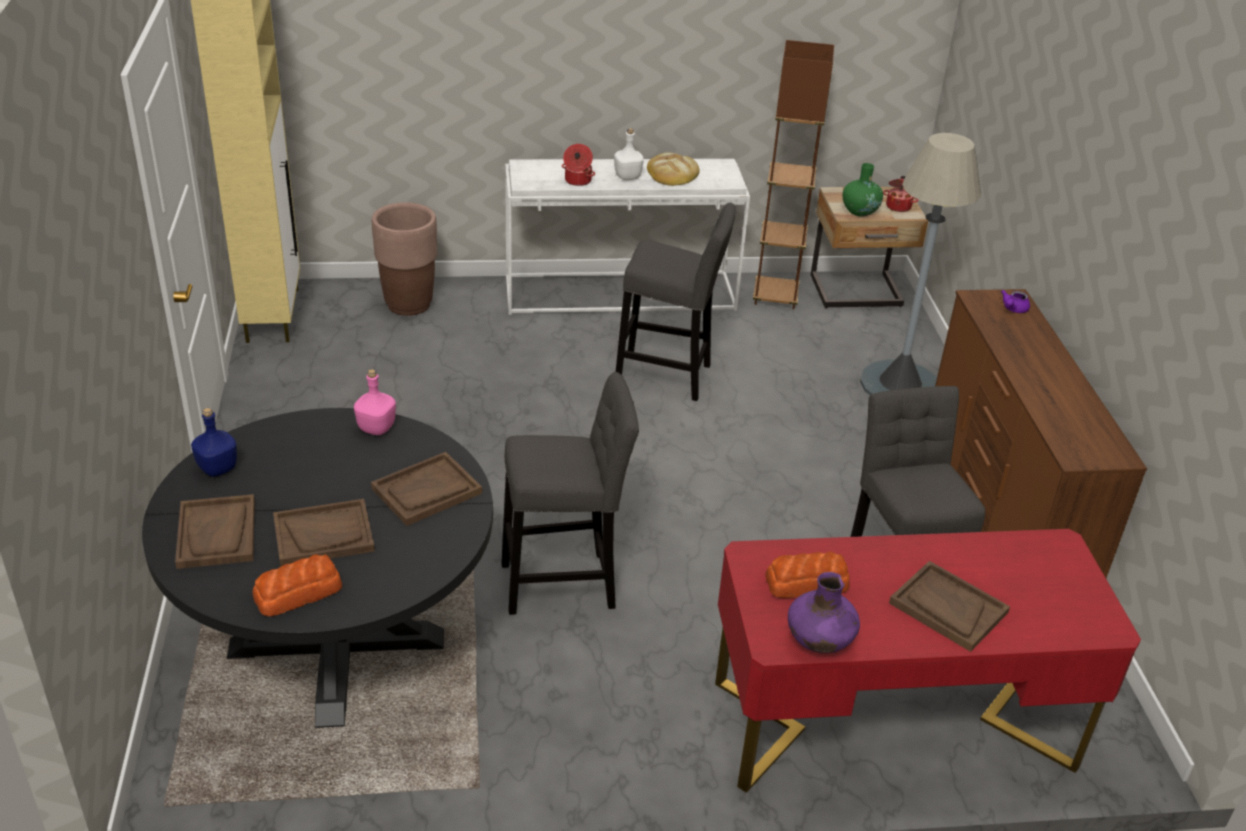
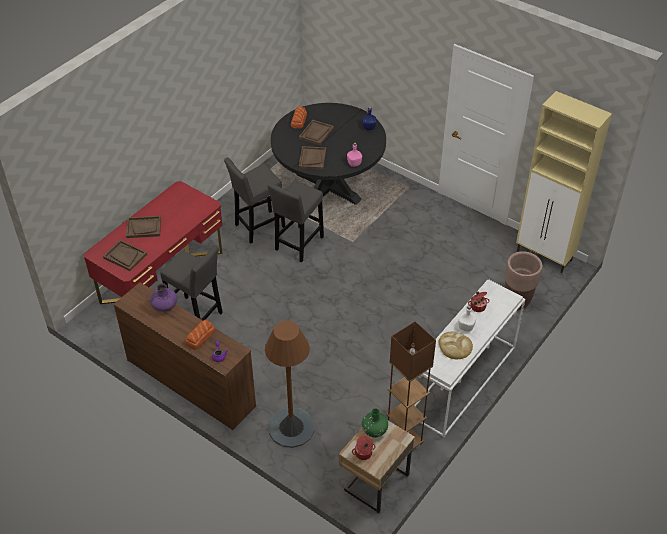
camera: 135 degrees right, 10 degrees up
(217, 534) = (338, 117): brown tray -> brown tray (125, 256)
(668, 376) = (379, 350): grey stool -> grey stool (257, 227)
(807, 583) = (187, 208): bread -> bread (200, 337)
(819, 641) = (168, 195): purple vase -> purple vase (165, 306)
(899, 385) = (291, 428): grey floor lamp -> brown floor lamp

